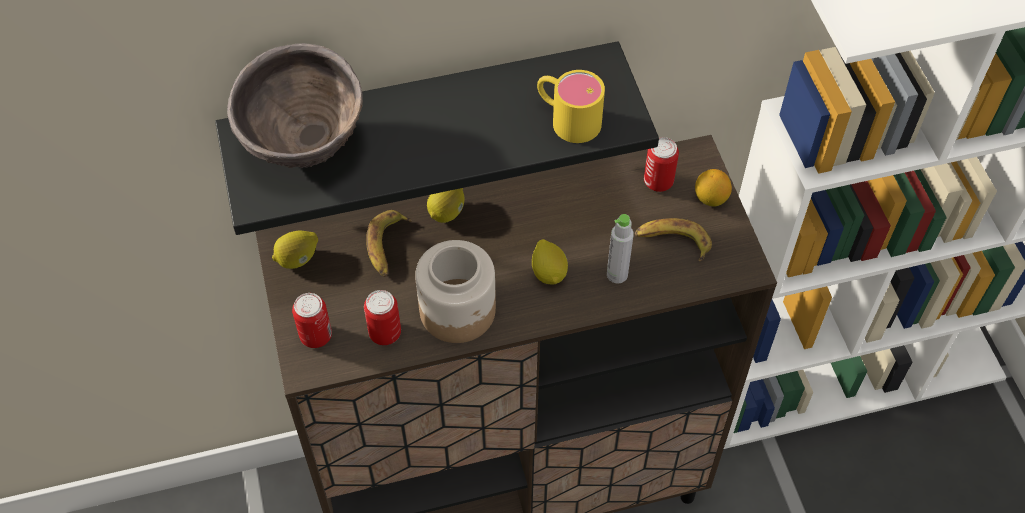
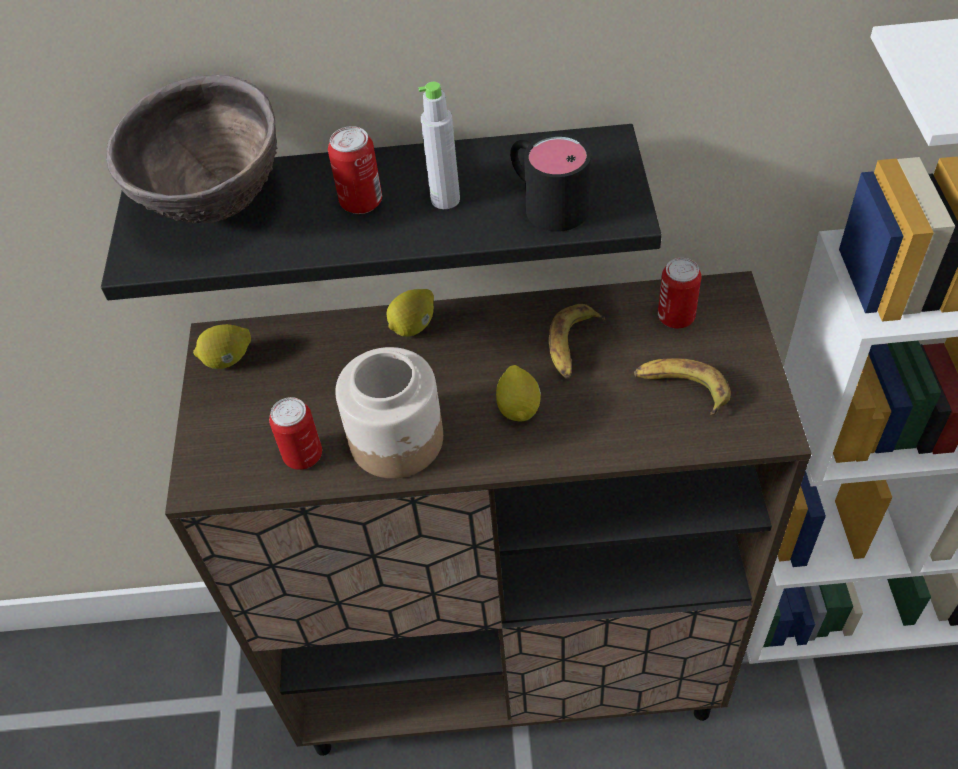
camera: 15 degrees right, 5 degrees down
(316, 336) = (221, 449): can -> can (361, 202)
(387, 247) = (333, 358): banana -> banana (572, 347)
(567, 118) = (546, 202): yellow mug -> black mug
(617, 274) = (603, 420): grey bottle -> grey bottle (445, 199)
(710, 198) = (739, 343): lemon -> none

